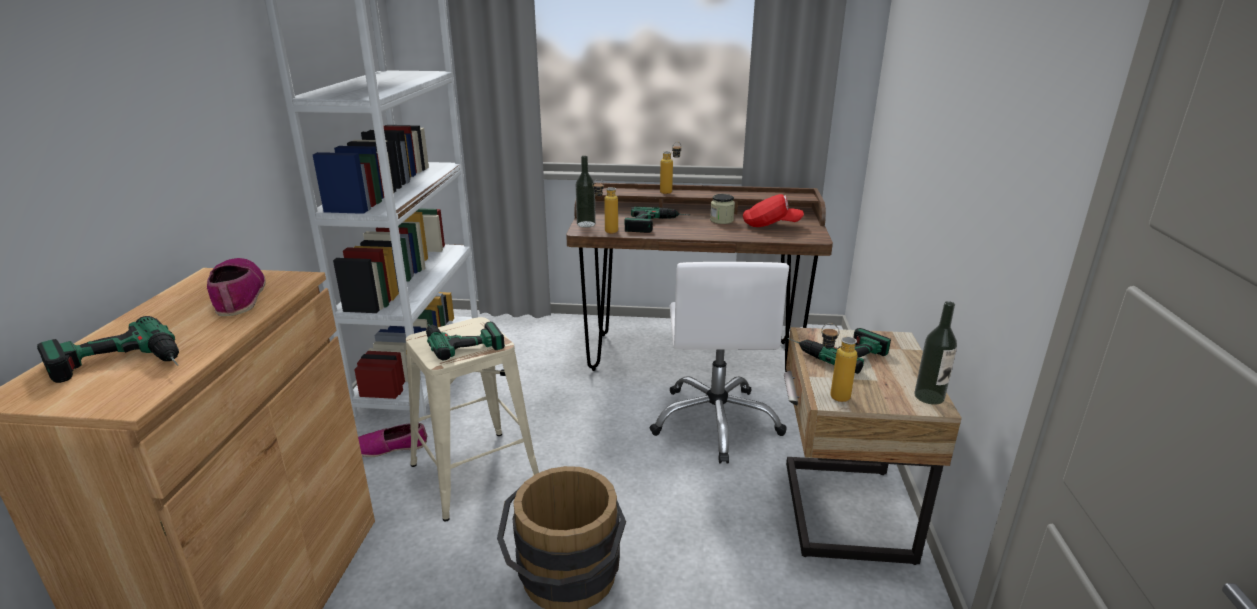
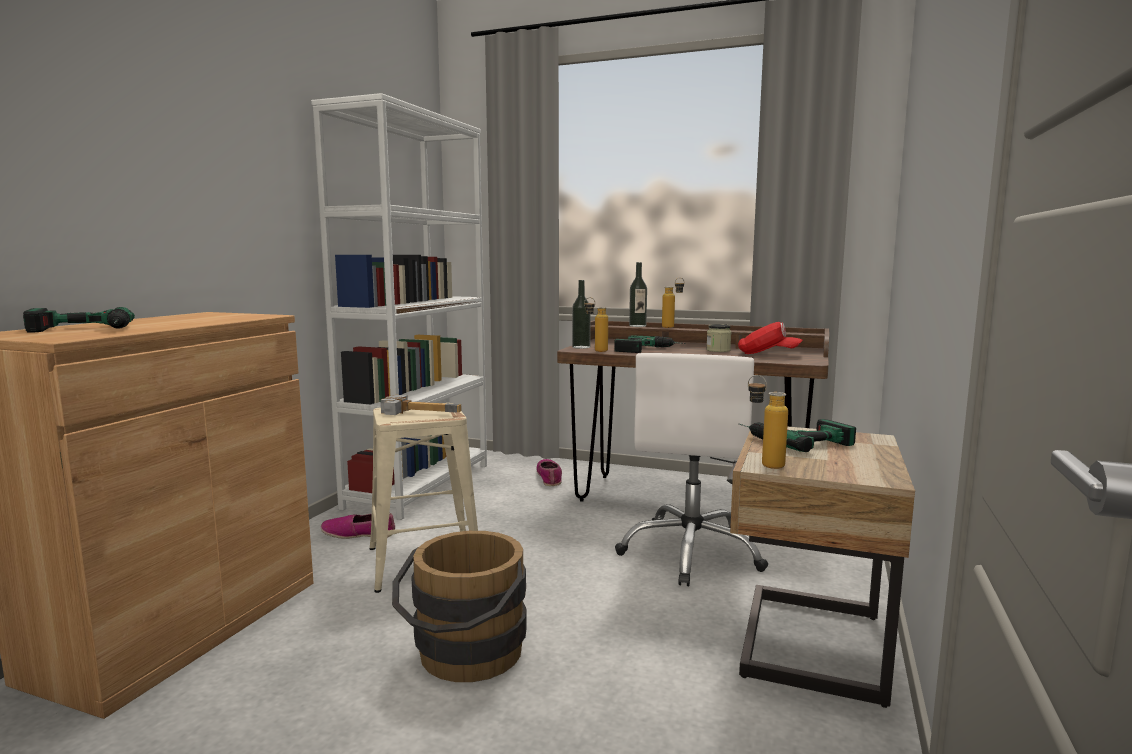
camera: 15 degrees right, 15 degrees down
(238, 295) = (213, 318): shoe -> shoe (549, 477)
(461, 339) = (421, 412): power drill -> hammer
(929, 397) = (883, 474): bottle -> bottle (637, 326)

